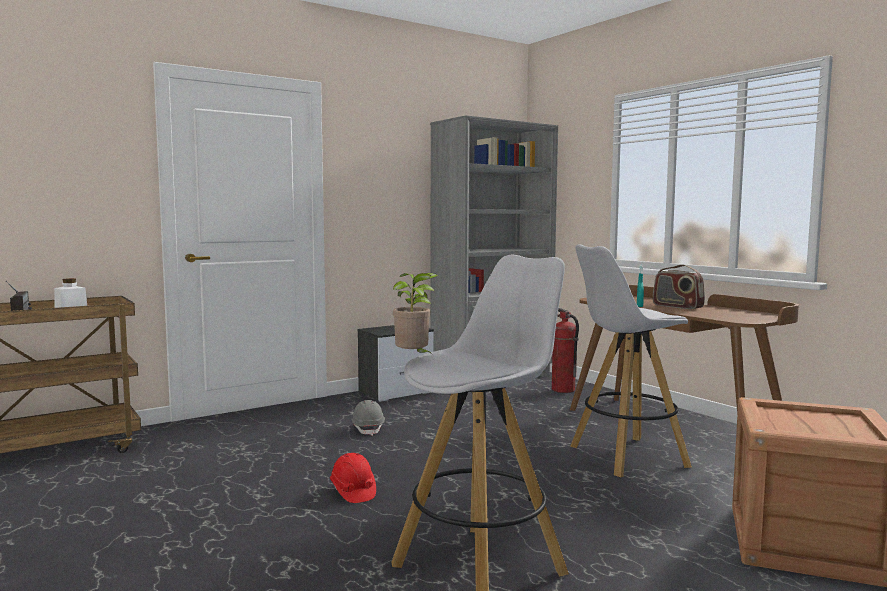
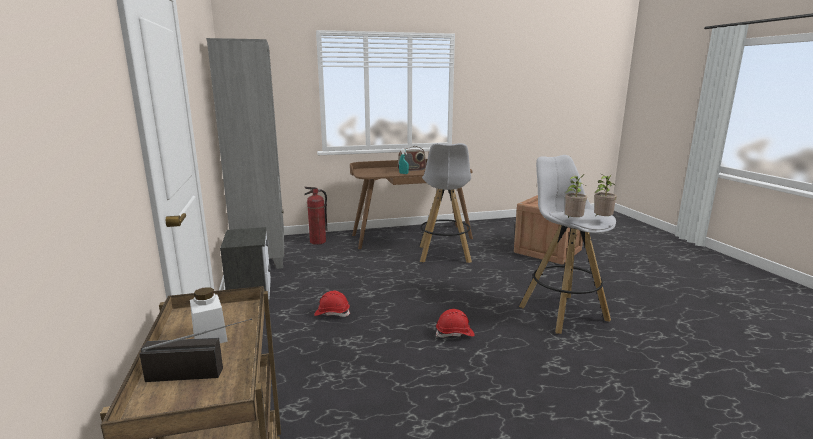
camera: 70 degrees left, 10 degrees up
(368, 428) = (332, 313): grey hard hat -> red hard hat
(447, 372) = (601, 220): none -> potted plant

